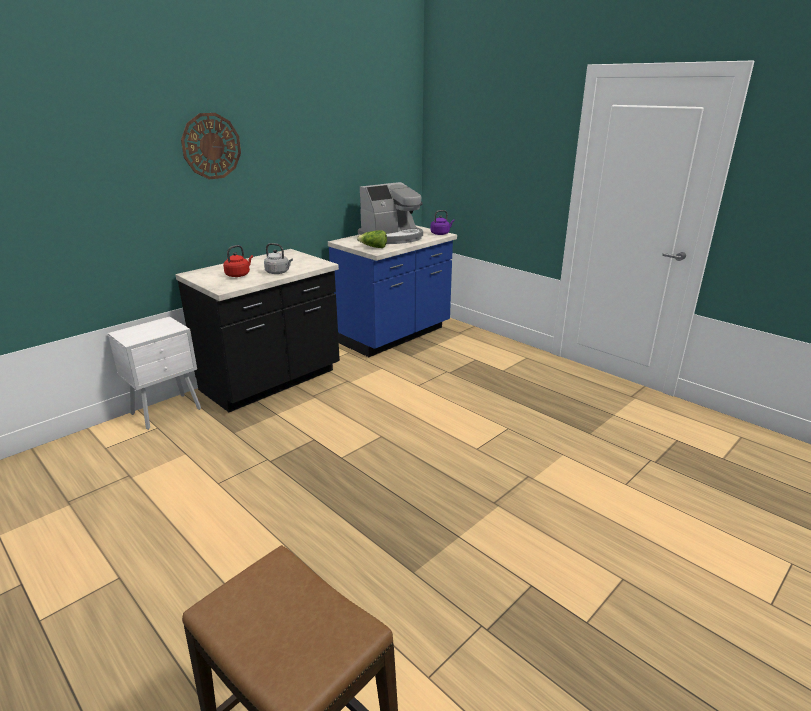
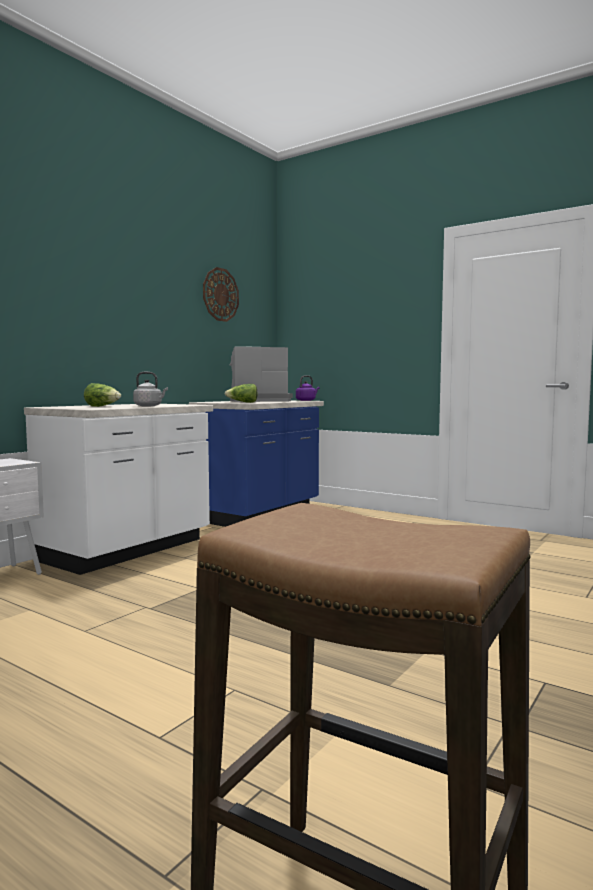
camera: 10 degrees left, 20 degrees down
(211, 146) = (78, 277): wall clock -> wall clock (220, 294)
(239, 275) = (103, 406): red kettle -> lettuce
(272, 382) = (128, 550): black counter -> white counter
(392, 237) = (258, 401): coffee machine -> coffee machine turned 150 degrees counterclockwise

